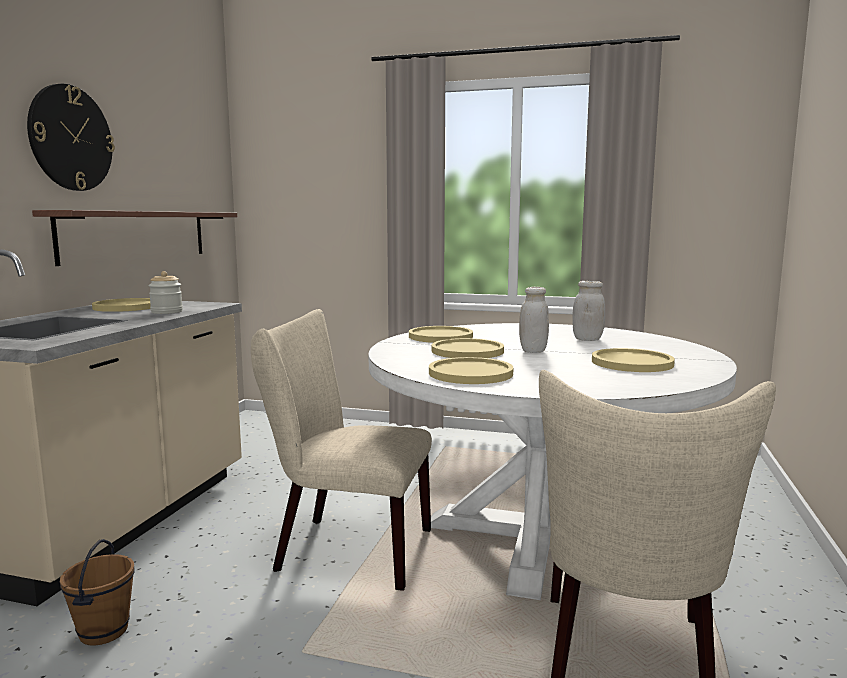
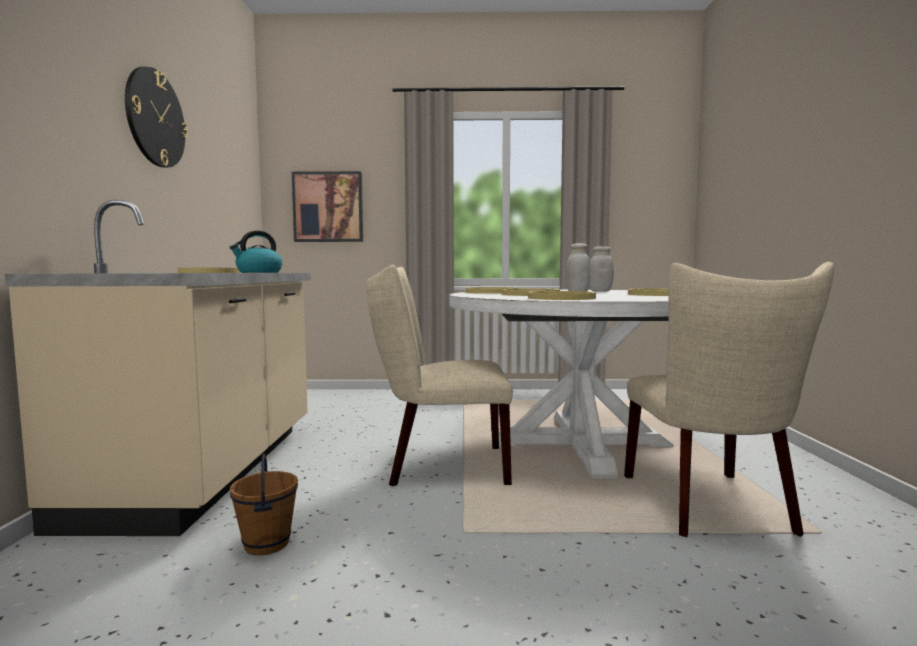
camera: 15 degrees left, 5 degrees down
(137, 235) = (200, 218): shelf -> none
(167, 312) = (258, 272): jar -> kettle
(303, 204) = (328, 207): none -> picture

